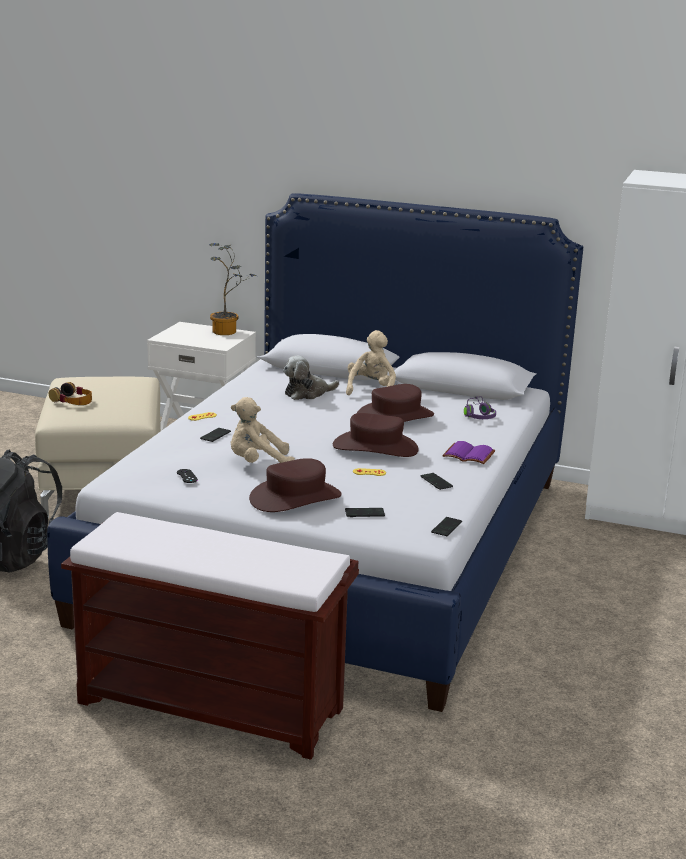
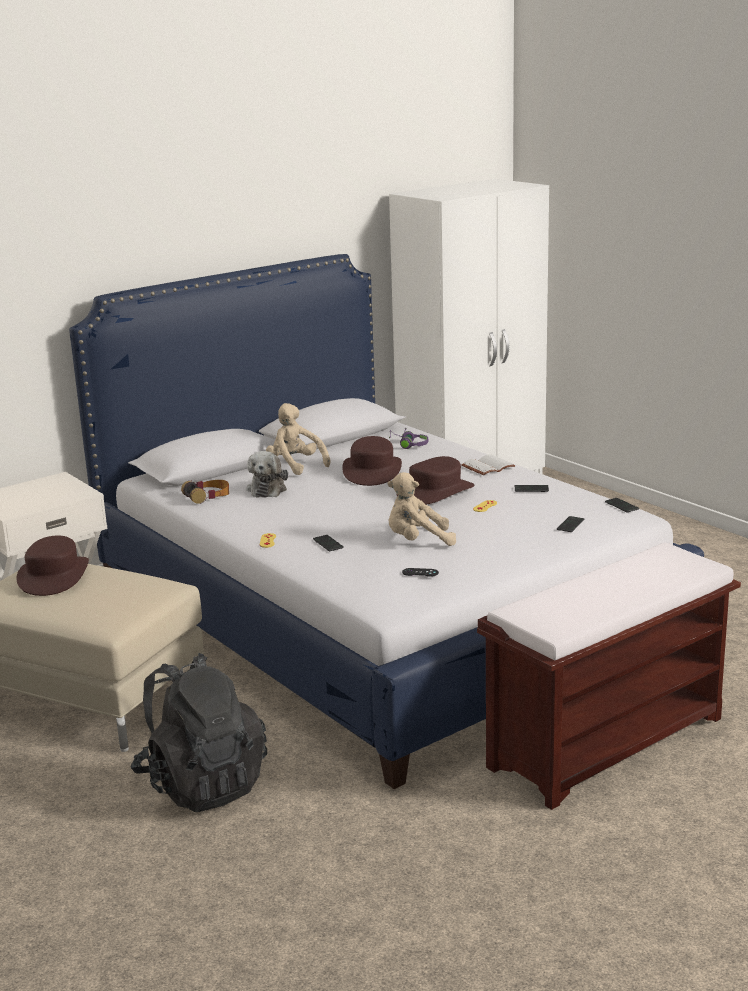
camera: 55 degrees left, 0 degrees up
(72, 400) = (68, 605): headphones -> headphones (207, 496)
(228, 332) = (46, 482): potted plant -> none
(258, 464) = (417, 541): beige plush toy -> beige plush toy turned 60 degrees clockwise
(295, 497) = (510, 542): brown hat -> brown hat (53, 576)
(470, 454) = (487, 466): purple book -> white book

